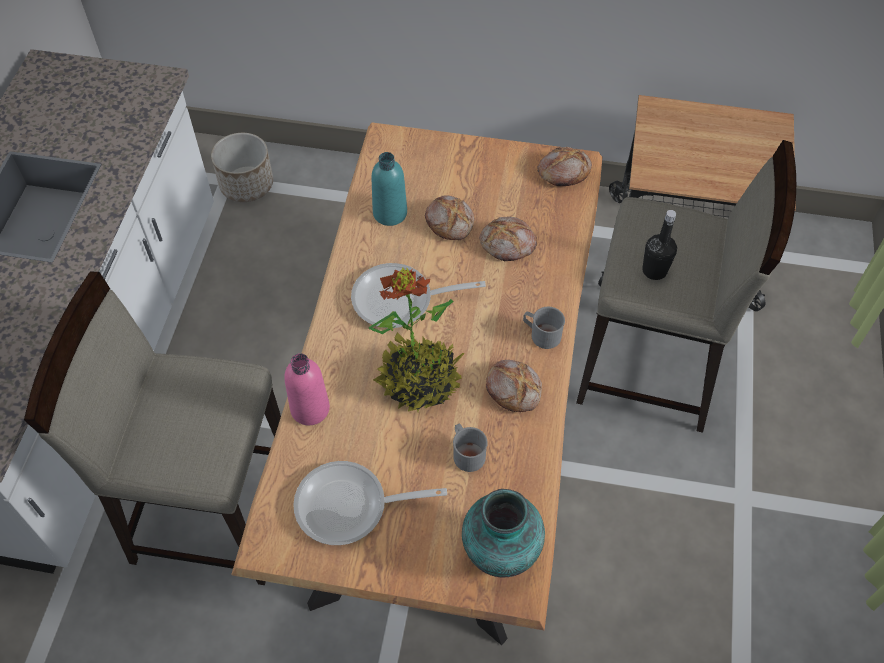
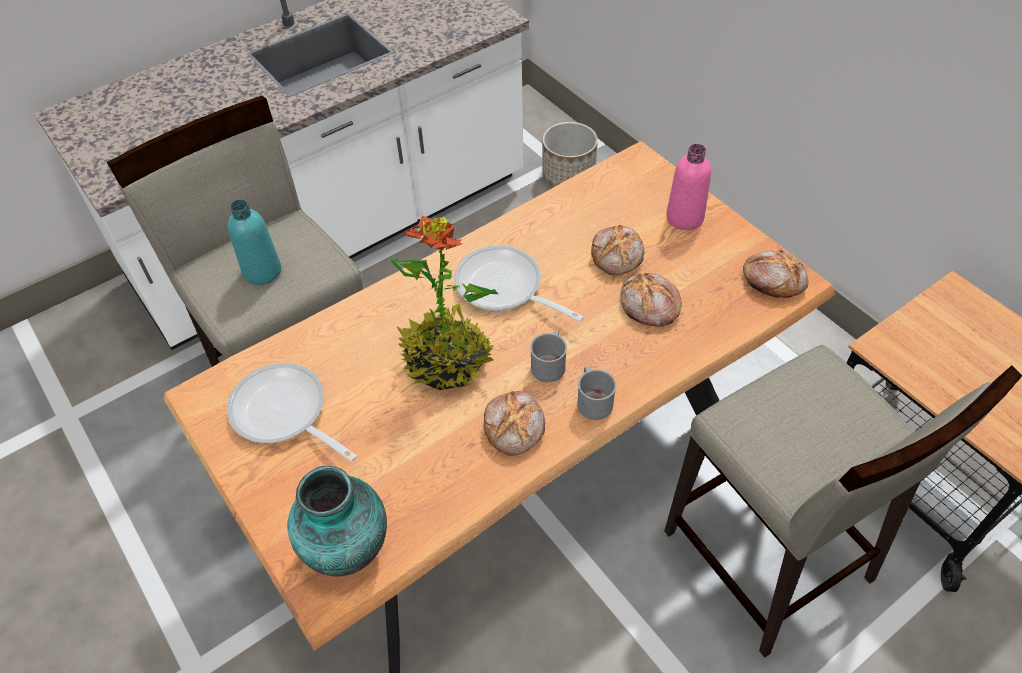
camera: 45 degrees right, 5 degrees down
(310, 409) = (343, 320): pink bottle -> pink bottle (684, 218)
(390, 213) = (575, 217): turquoise bottle -> turquoise bottle (262, 271)
(466, 452) = (417, 446): grey mug -> grey mug (549, 364)
(654, 271) = (773, 426): black bottle -> none

